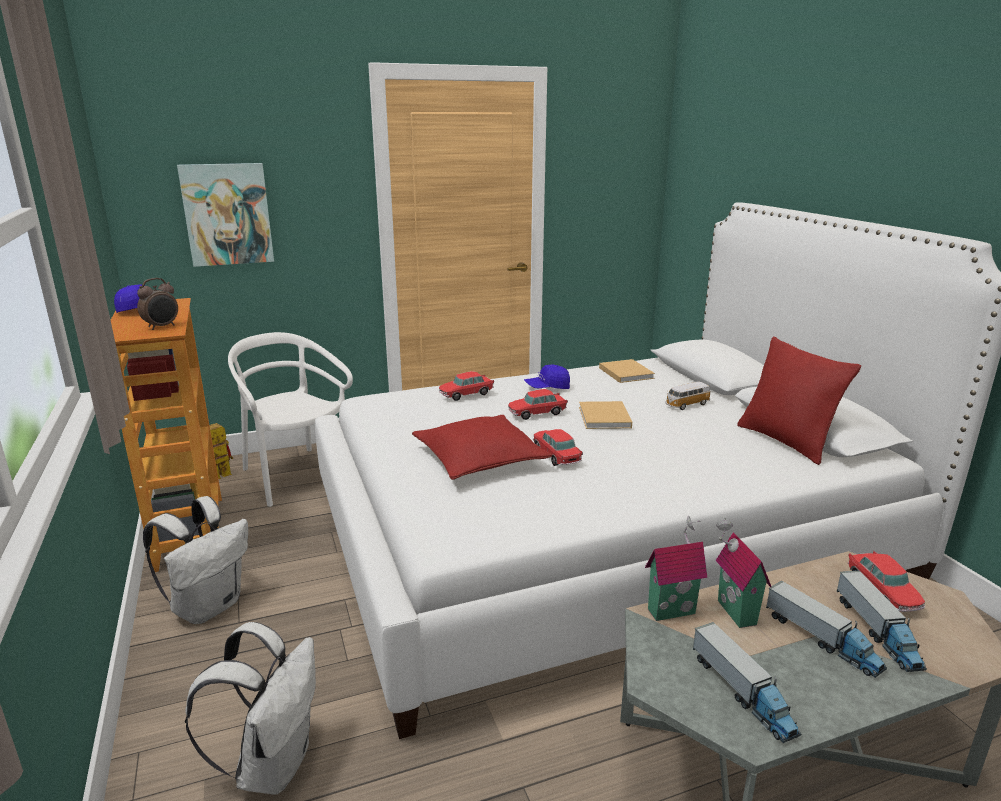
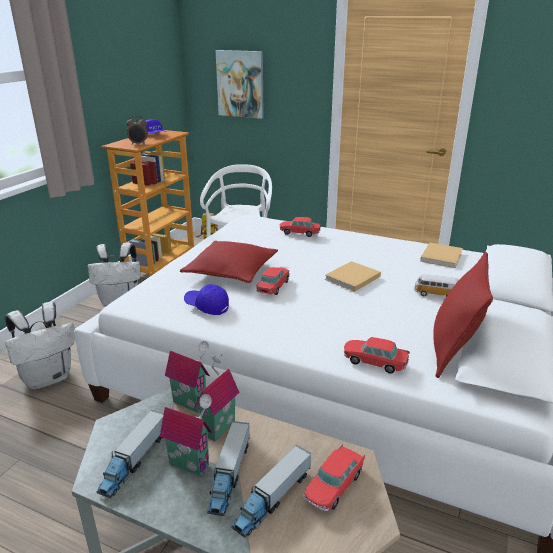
camera: 45 degrees right, 5 degrees up
(537, 413) = (315, 259): toy car -> toy car (374, 362)
(547, 388) = (360, 247): blue cap -> blue cap (207, 306)
(780, 655) = (191, 462): none -> toy house

